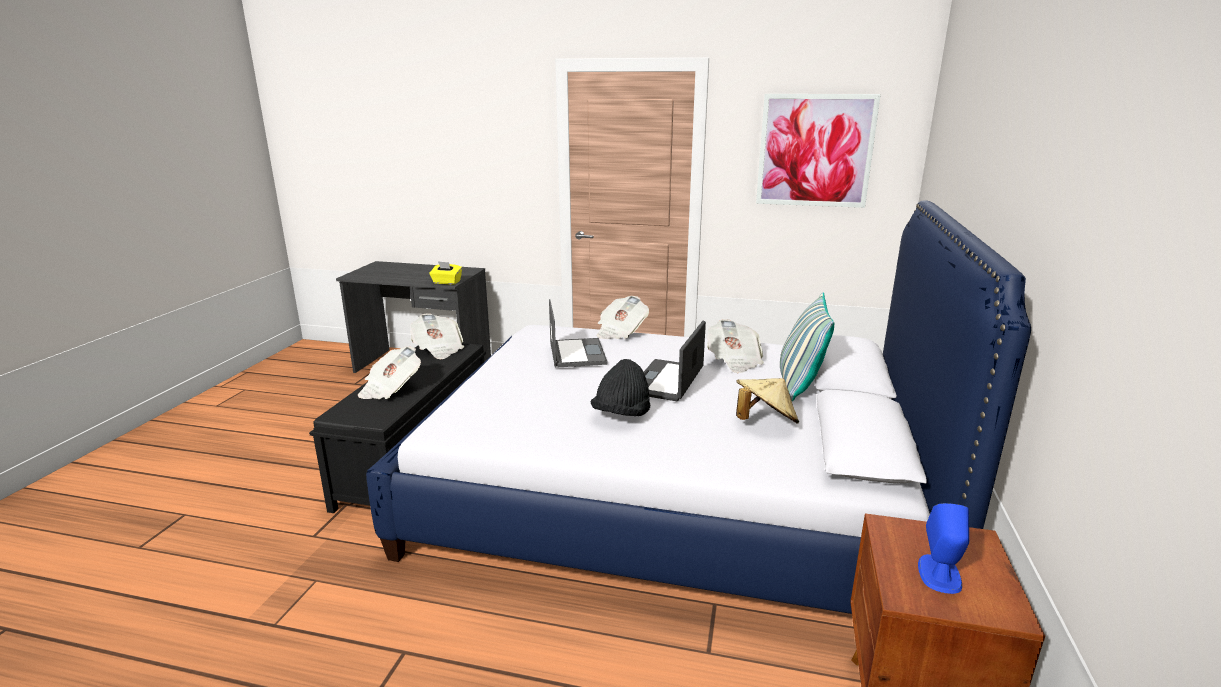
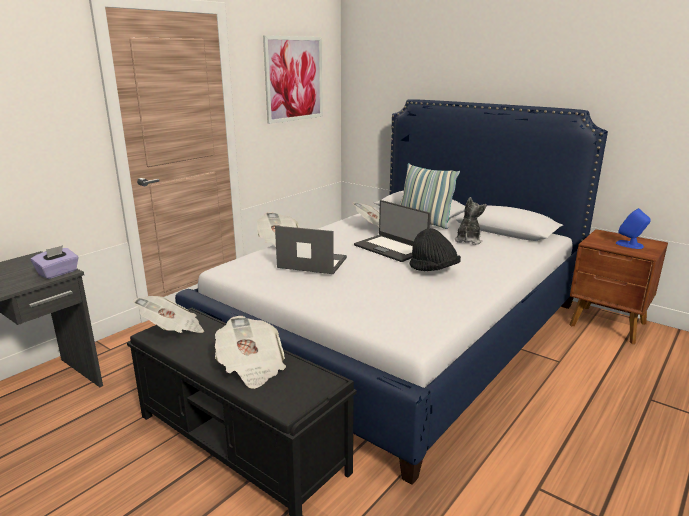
camera: 65 degrees left, 0 degrees up
(446, 282) = (58, 273): yellow tissue box -> purple tissue box
(764, 422) = (468, 240): beige hat -> plush toy

